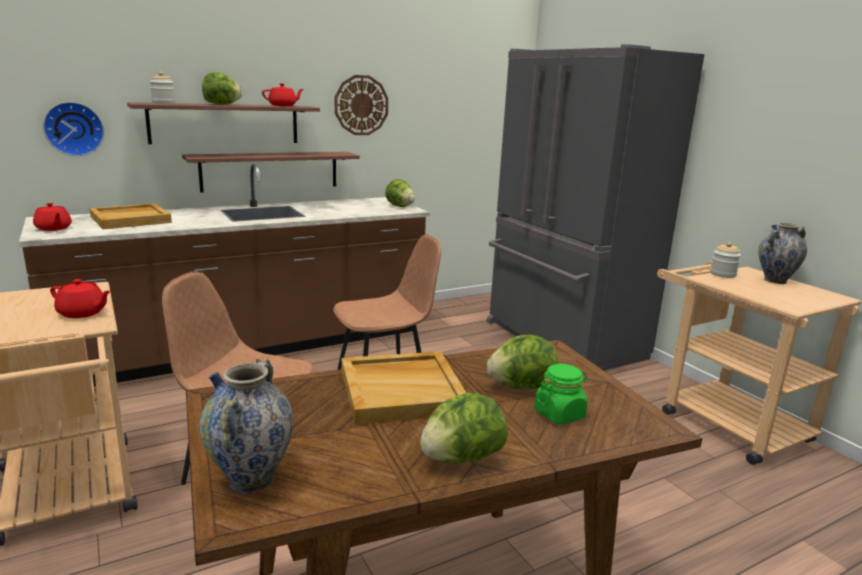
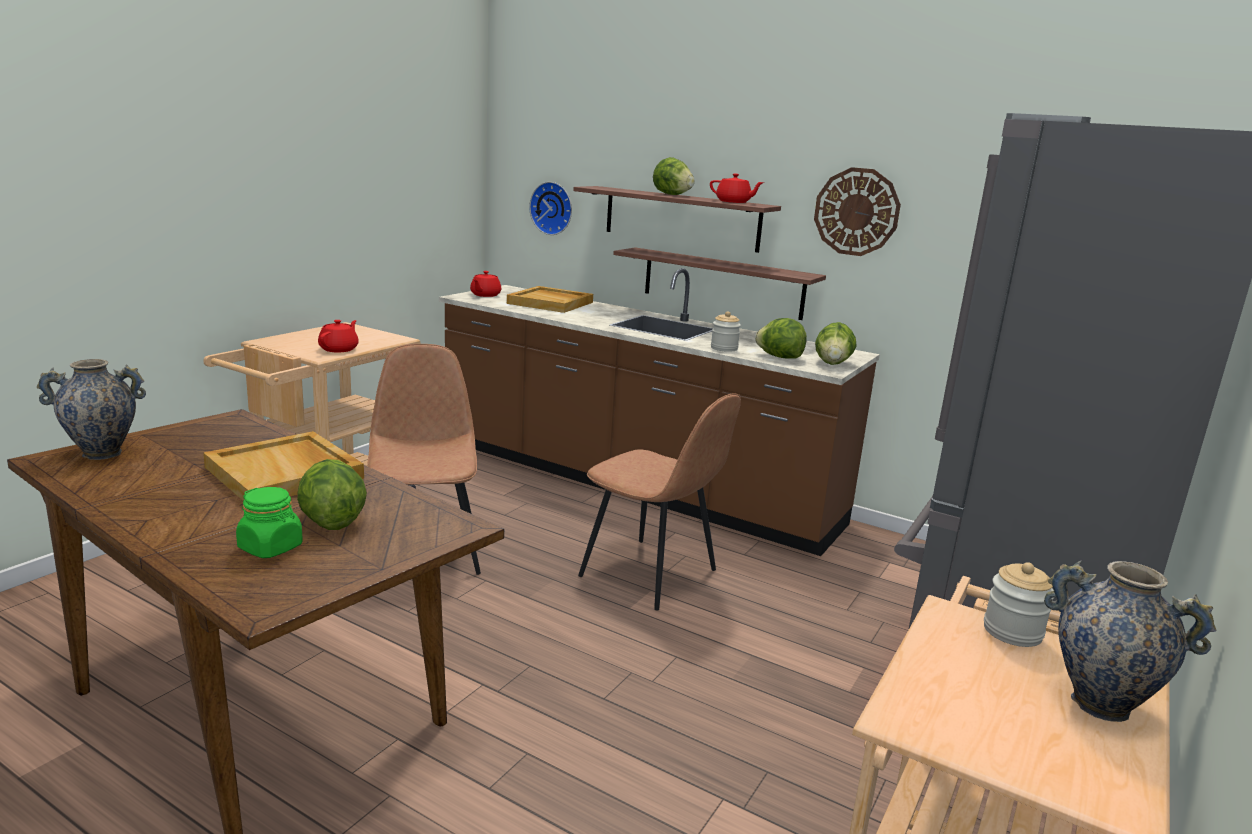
camera: 60 degrees right, 0 degrees up
(82, 313) = (339, 349): red teapot -> red teapot turned 150 degrees counterclockwise
(163, 103) = (613, 189): jar -> jar (724, 348)
(461, 458) = (154, 514): lettuce -> lettuce (779, 357)

